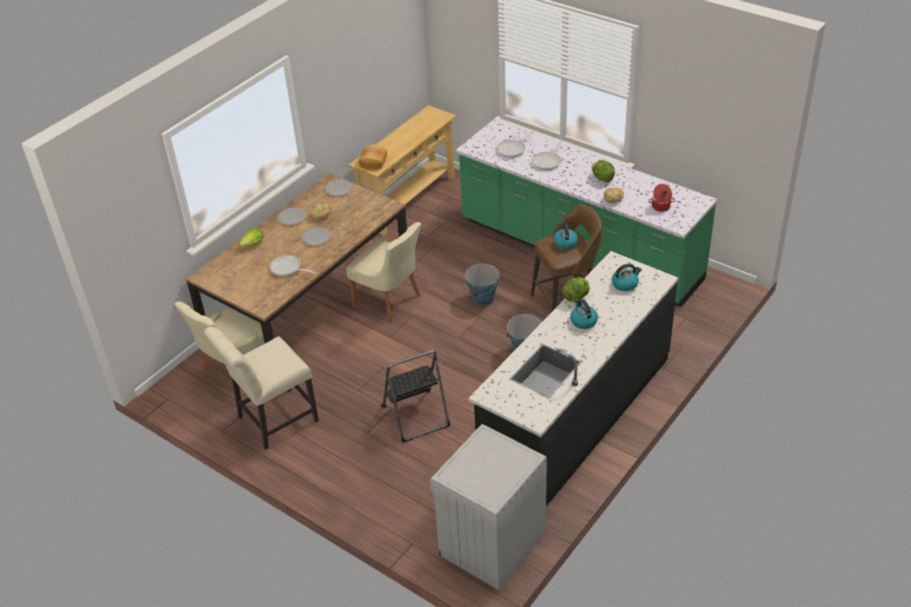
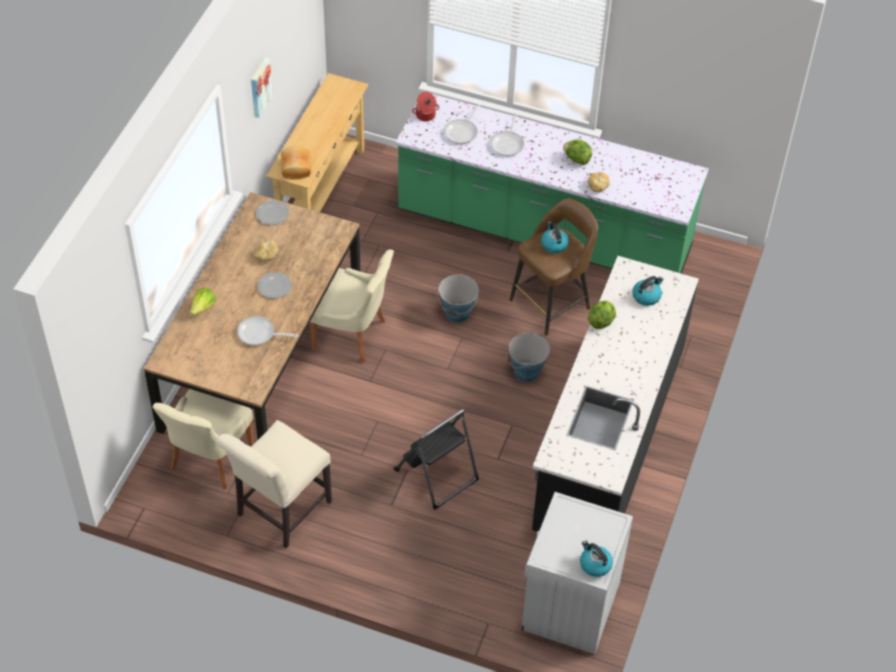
camera: 20 degrees left, 10 degrees up
(292, 217) = (233, 262): plate -> none
(341, 81) = (259, 87): none -> picture
(583, 321) = (618, 350): kettle -> kettle (595, 564)
(661, 207) = (652, 188): cooking pot -> cooking pot (425, 115)

